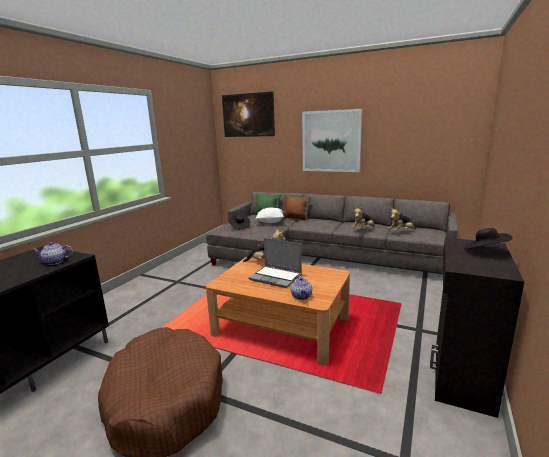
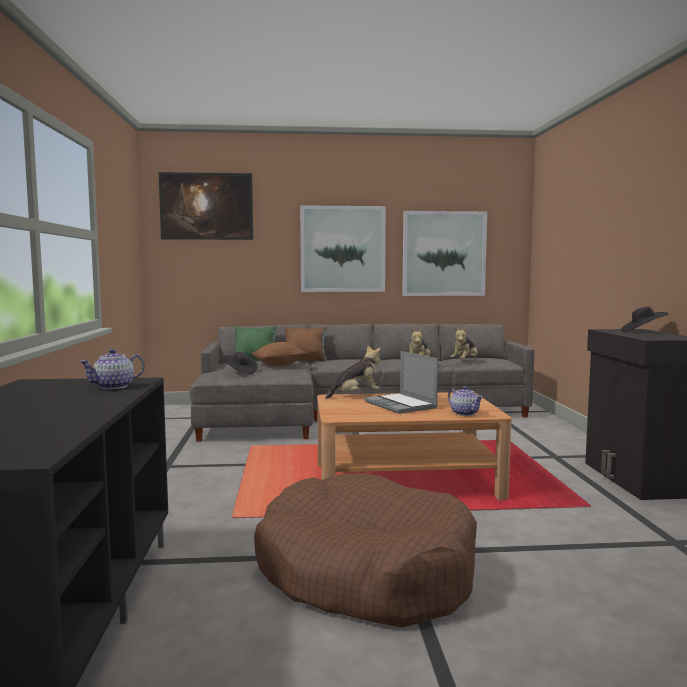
camera: 30 degrees left, 10 degrees down
(271, 222) = (279, 365): white pillow -> brown pillow
(276, 277) = (401, 405): laptop -> laptop turned 60 degrees clockwise
(407, 144) = (444, 253): none -> picture

